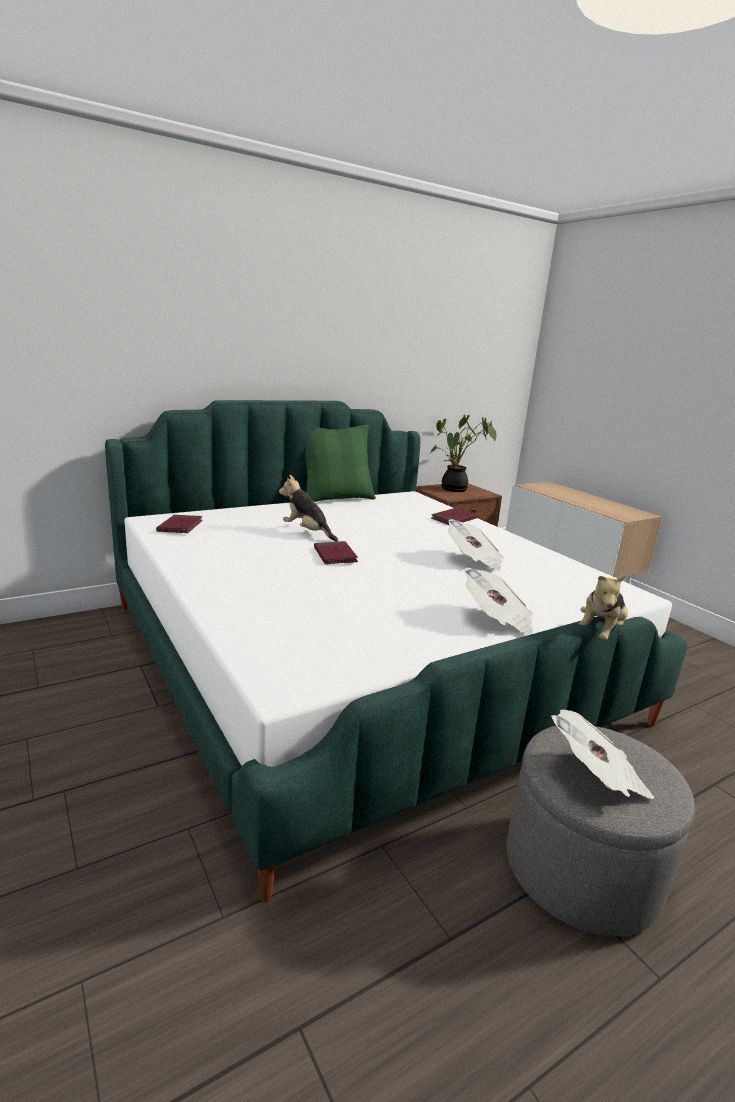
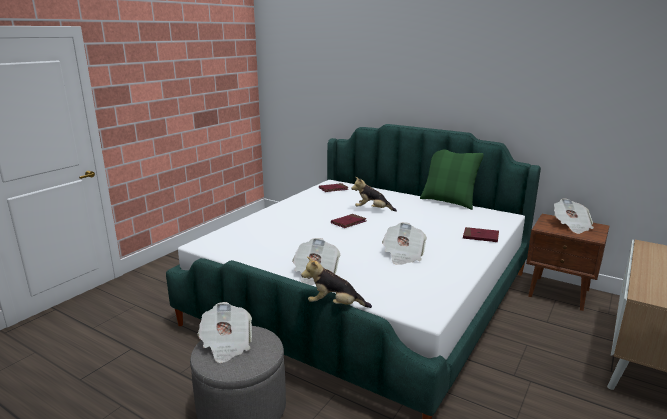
camera: 65 degrees right, 0 degrees up
(307, 532) = (372, 210): plush toy -> plush toy turned 90 degrees counterclockwise
(454, 489) = (571, 226): potted plant -> newspaper

